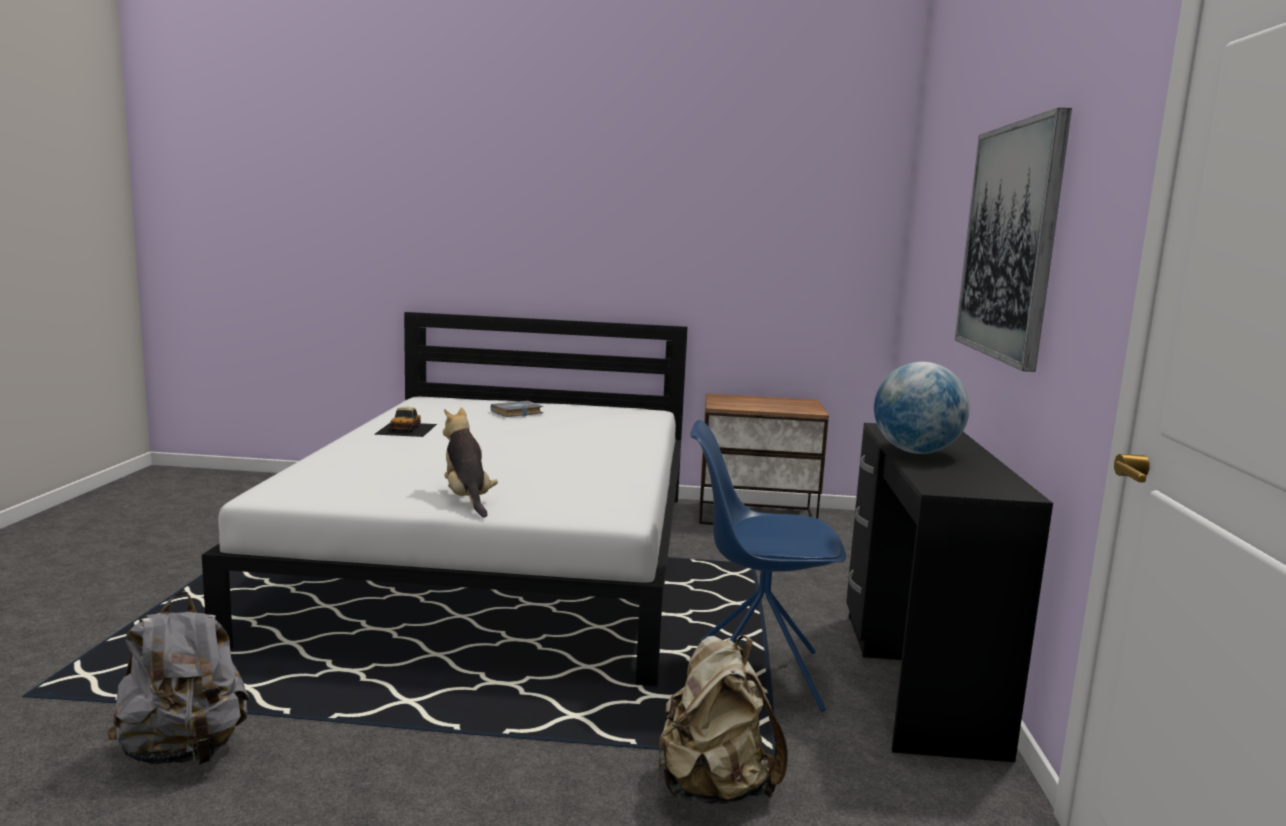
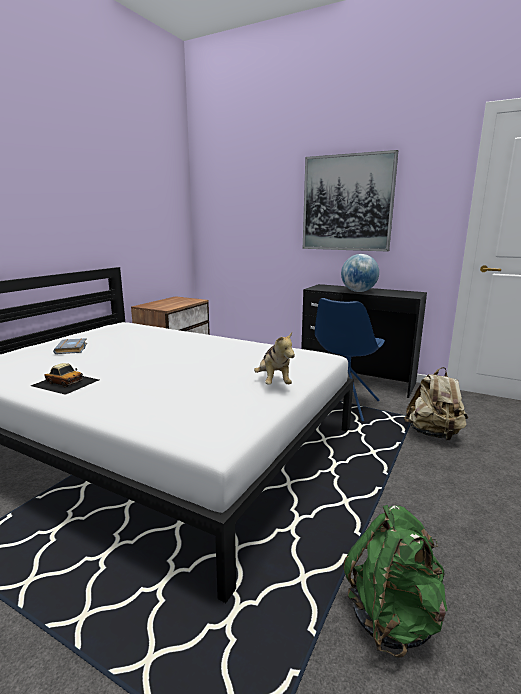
camera: 65 degrees left, 5 degrees up
(185, 751) = (393, 616): grey backpack -> green backpack
(467, 499) = (273, 382): plush toy -> plush toy turned 105 degrees counterclockwise

